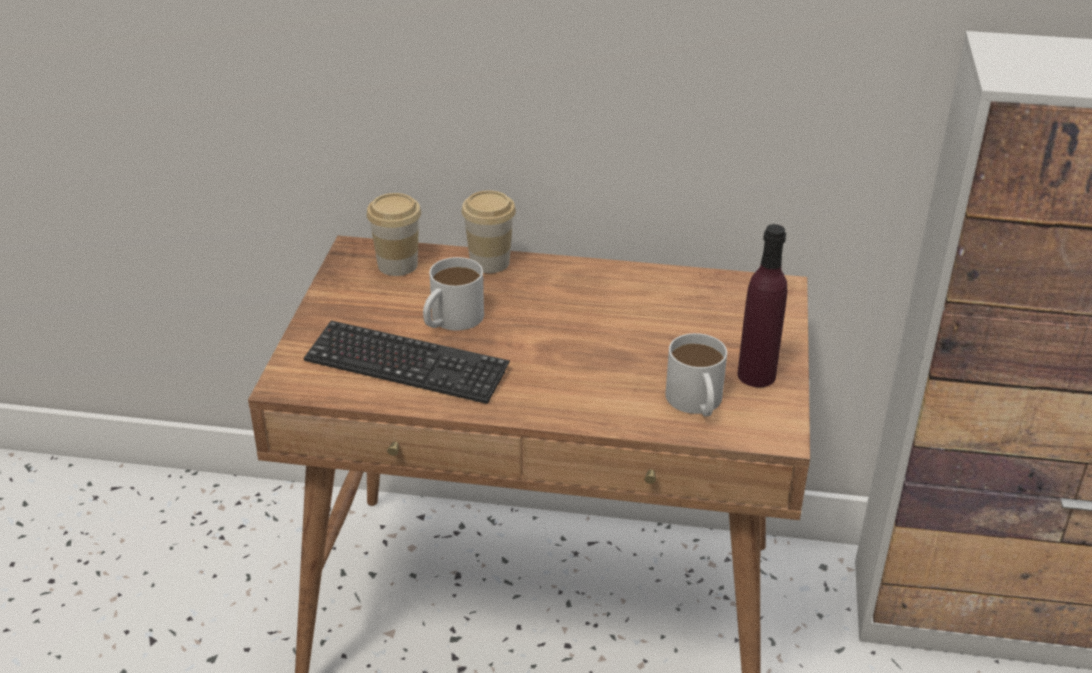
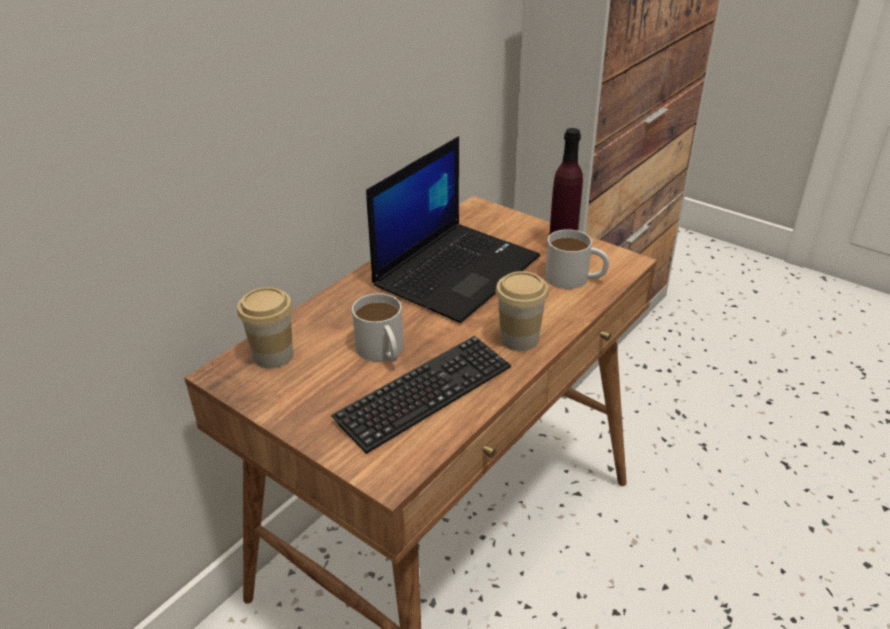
camera: 60 degrees left, 0 degrees up
(489, 262) = (322, 308): cup -> cup (519, 339)
(631, 316) = (456, 270): none -> laptop

